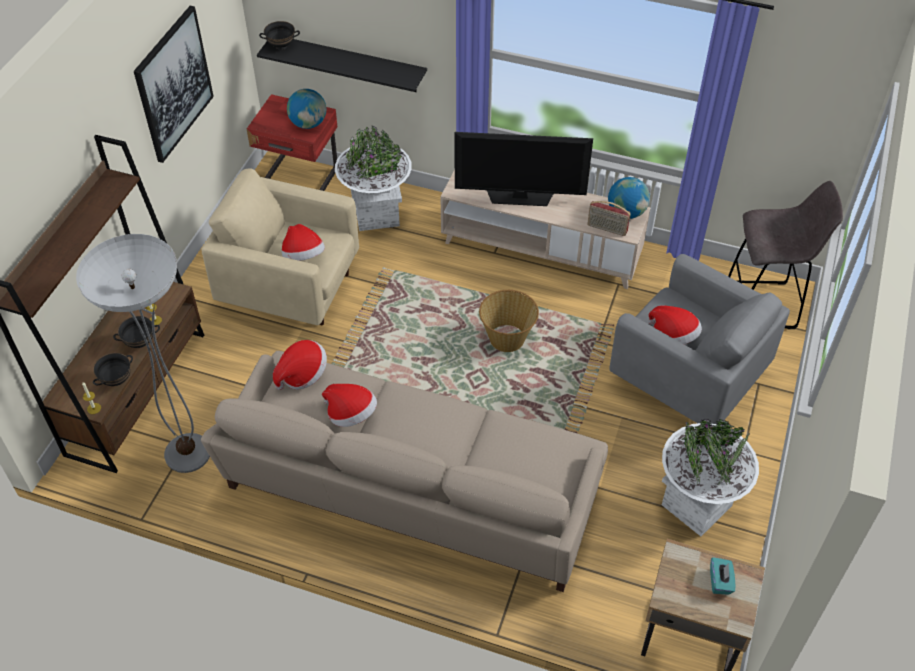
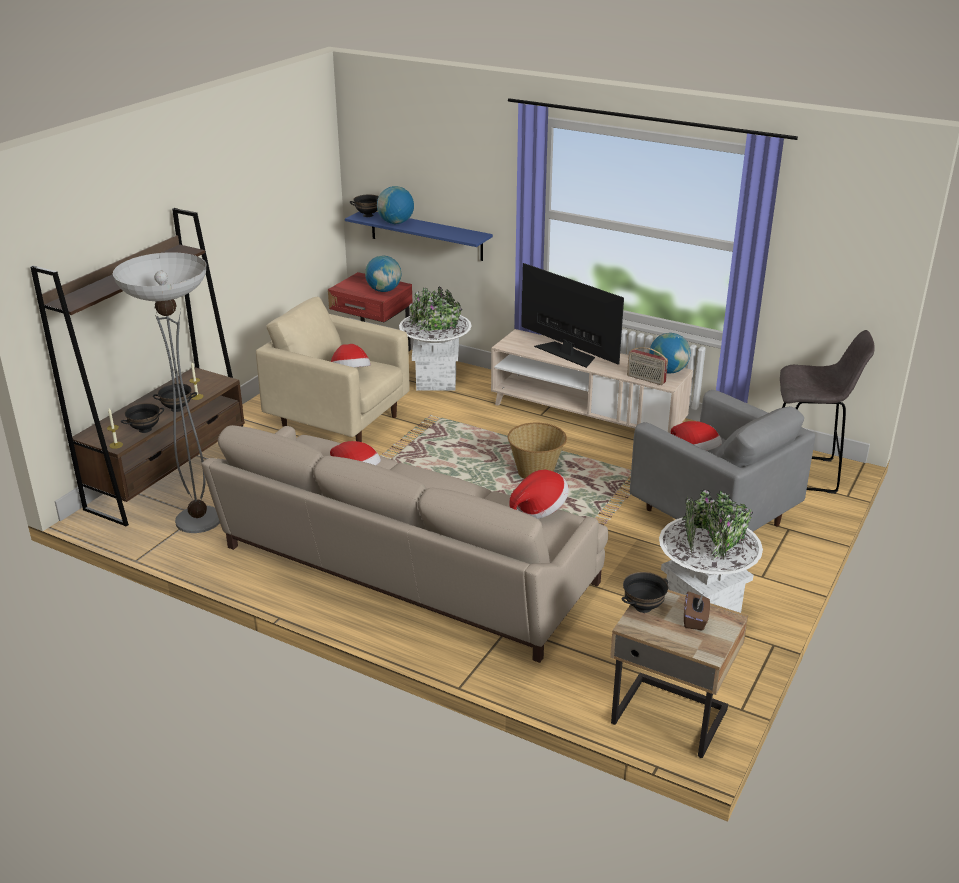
camera: 10 degrees right, 20 degrees down
(173, 84) = (260, 211): picture -> none
(302, 374) = (319, 447): hat -> hat (539, 509)
(316, 58) = (396, 223): none -> globe
(349, 64) = (426, 235): black shelf -> blue shelf
(520, 196) = (567, 353): television -> television turned 150 degrees counterclockwise
(671, 573) = (643, 608): none -> black bowl
(720, 582) = (695, 620): turquoise tissue box -> brown tissue box

